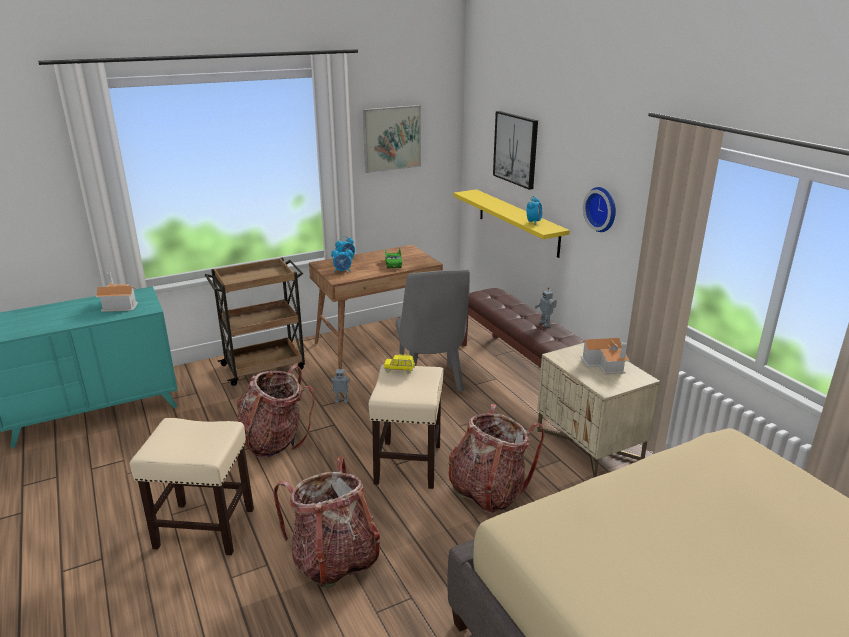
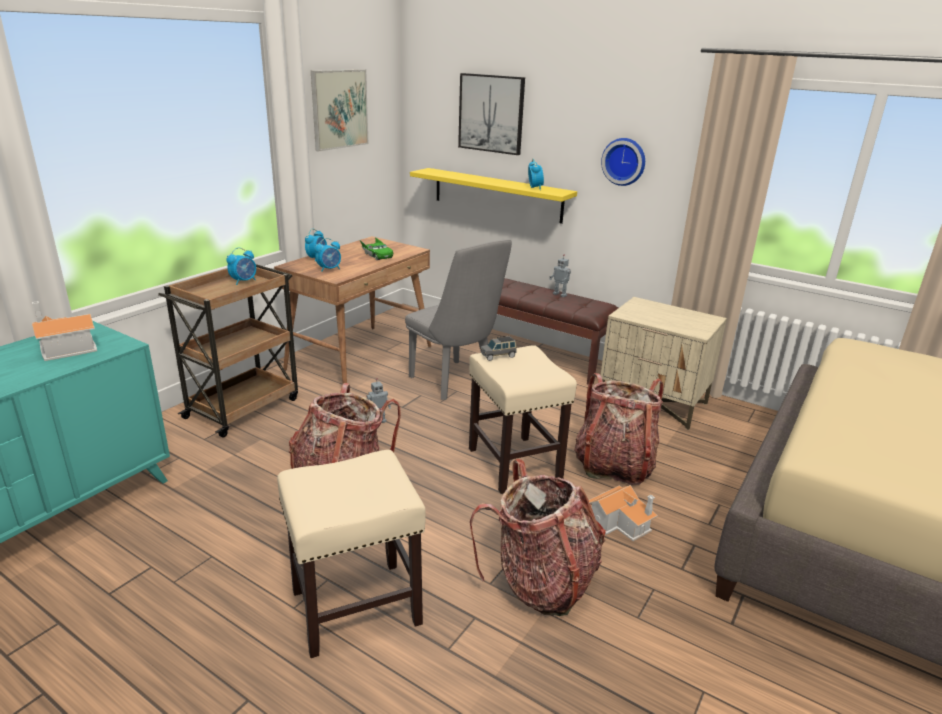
camera: 30 degrees left, 0 degrees up
(270, 272) = (244, 281): none -> alarm clock
(399, 370) = (498, 356): yellow toy car -> grey toy car
(605, 364) = (669, 313): toy house -> toy house (620, 522)

